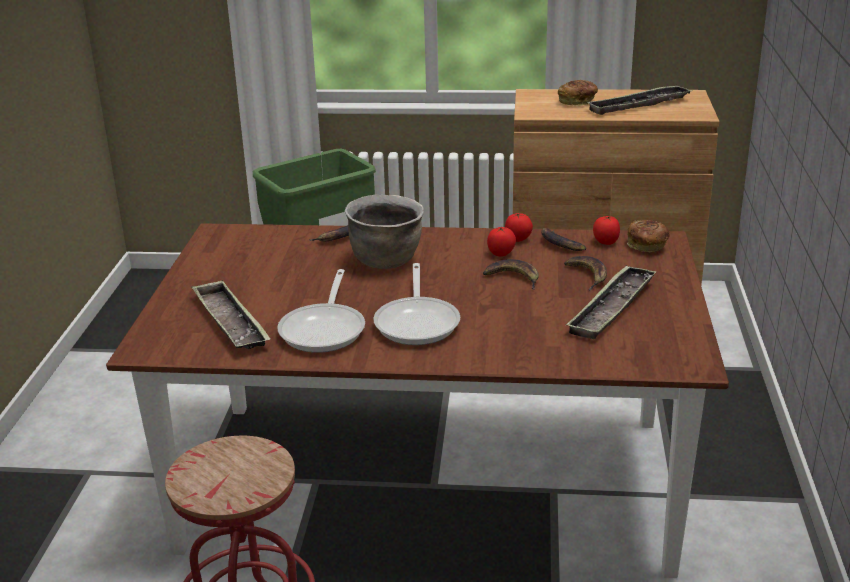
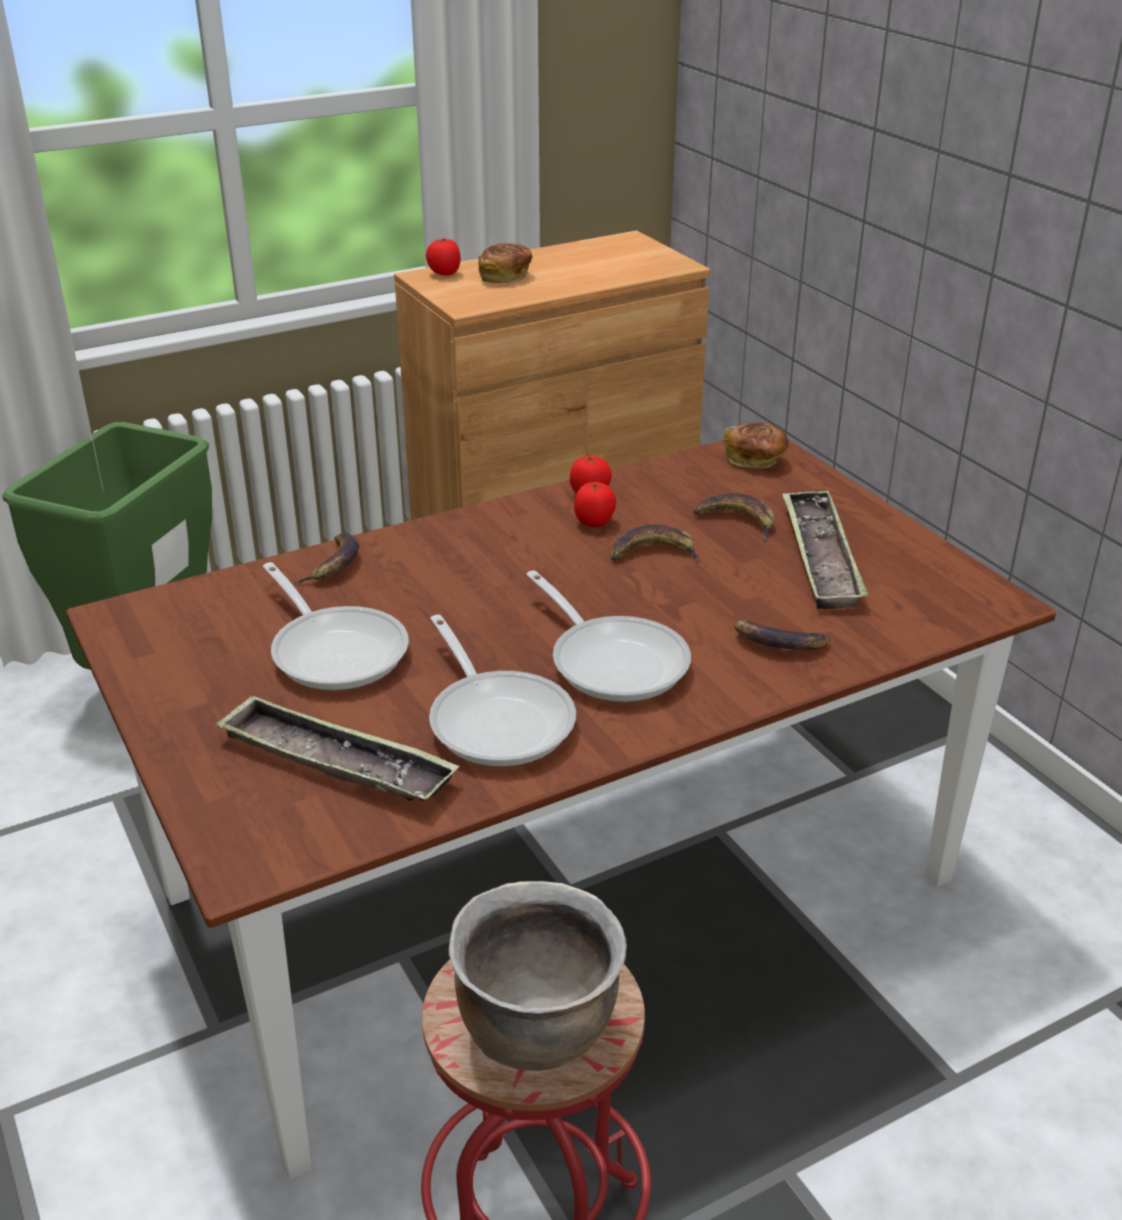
camera: 35 degrees left, 5 degrees up
(291, 275) = (335, 650): none -> frying pan
(386, 260) = (451, 580): brown cooking pot -> brown cooking pot (537, 1028)
(560, 244) = (651, 486): banana -> banana (777, 642)
(605, 242) = (701, 468): tomato -> tomato (444, 274)
(638, 105) = (588, 266): tray -> none

